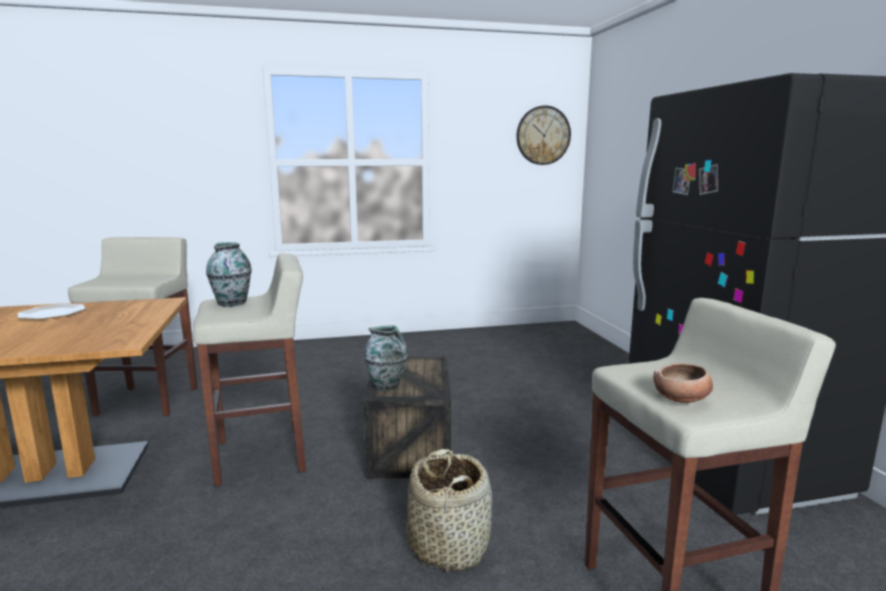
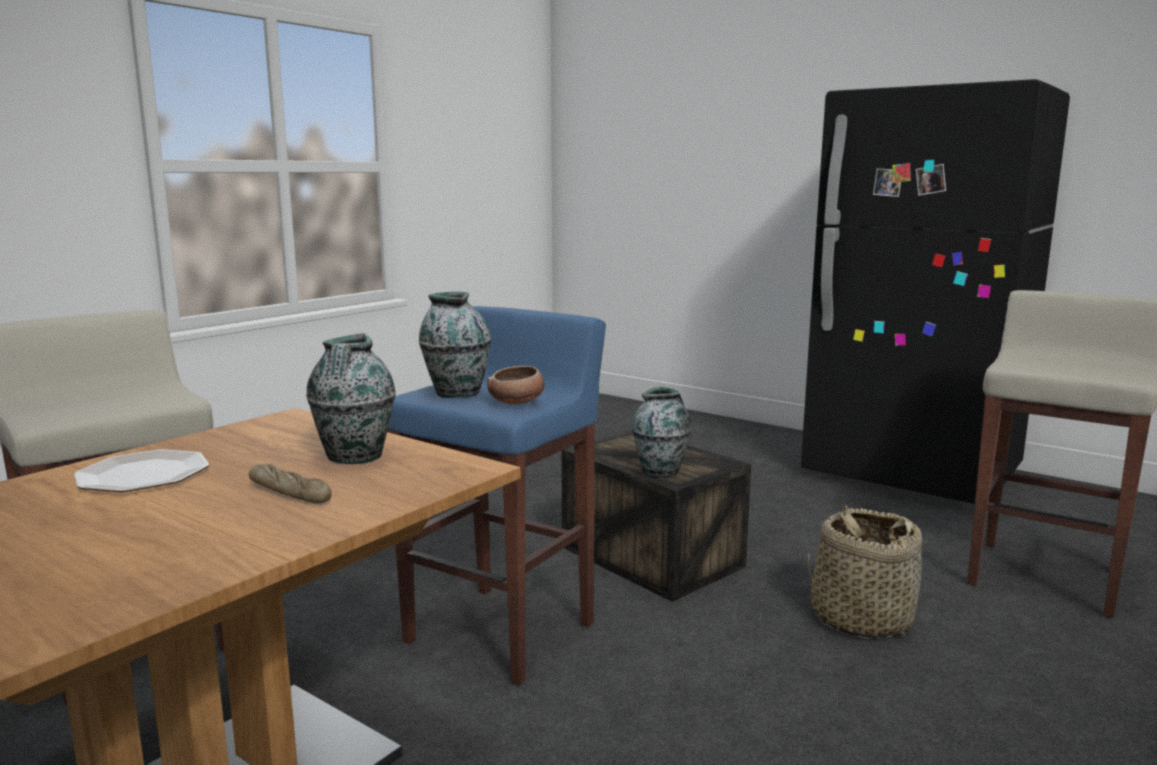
camera: 40 degrees left, 0 degrees up
(49, 334) = (290, 493): none -> bread
(117, 325) = (354, 457): none -> vase
(263, 456) = (502, 632): beige stool -> blue stool
(543, 135) = (511, 130): wall clock -> none
(682, 399) = (1103, 373): bowl -> bowl (518, 403)

